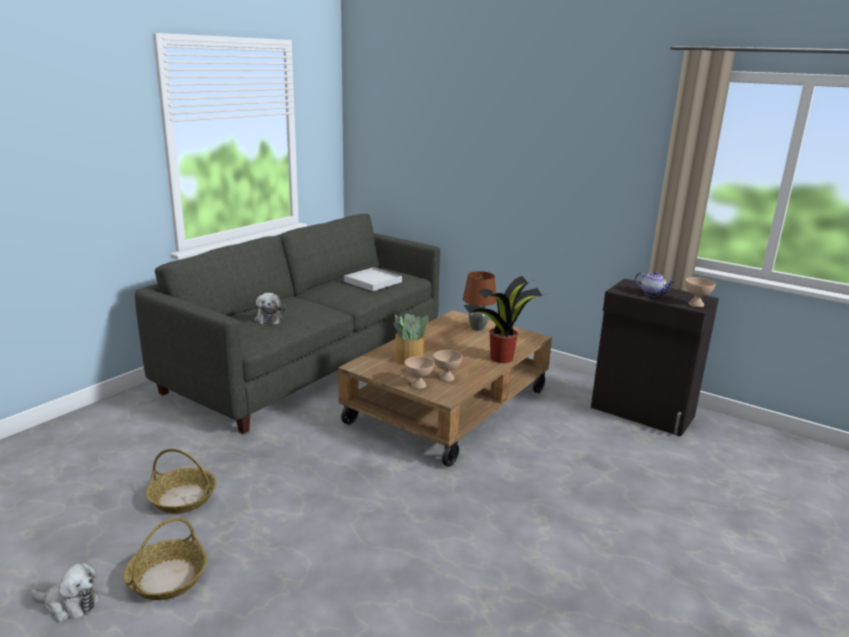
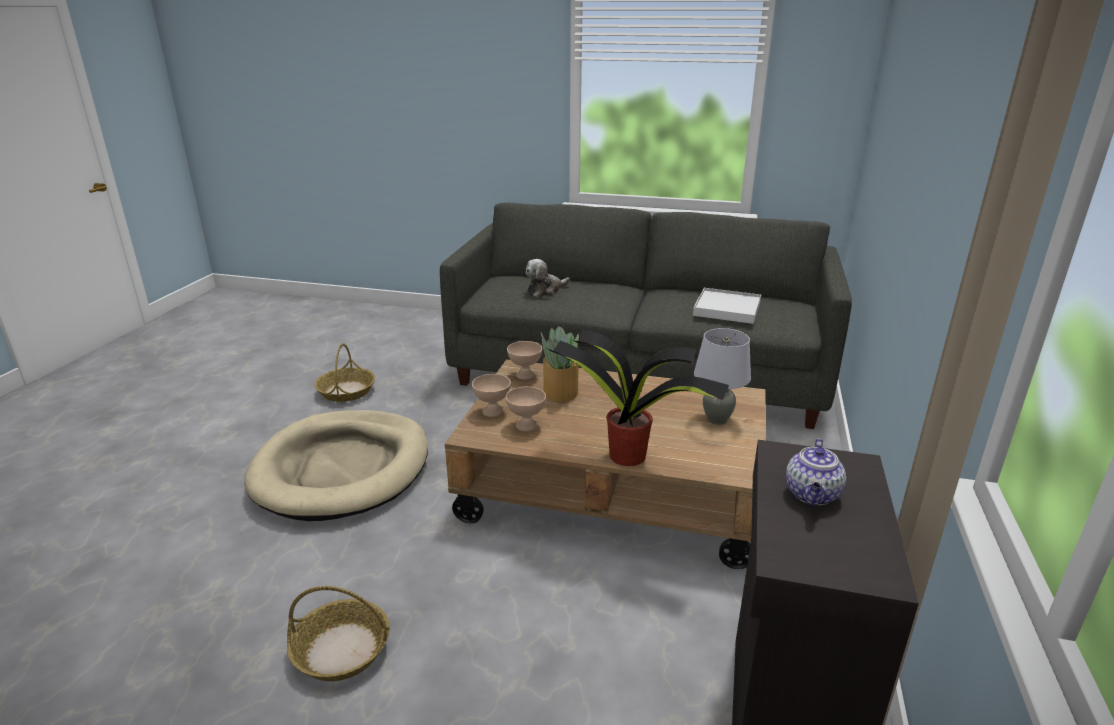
camera: 70 degrees right, 5 degrees up
(69, 604) = (212, 395): plush toy -> none
(167, 579) = (241, 419): basket -> basket (341, 650)
(335, 514) = (343, 469): none -> beige dog bed
(477, 328) = (717, 419): brown table lamp -> grey table lamp
(696, 305) = (805, 561): beige bowl -> beige bowl (524, 375)

